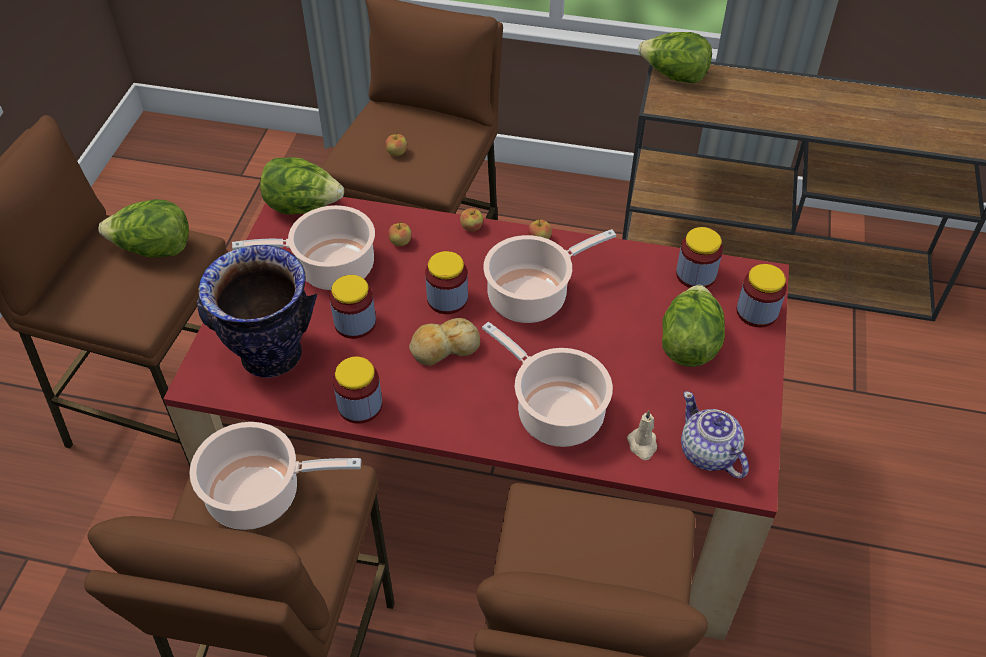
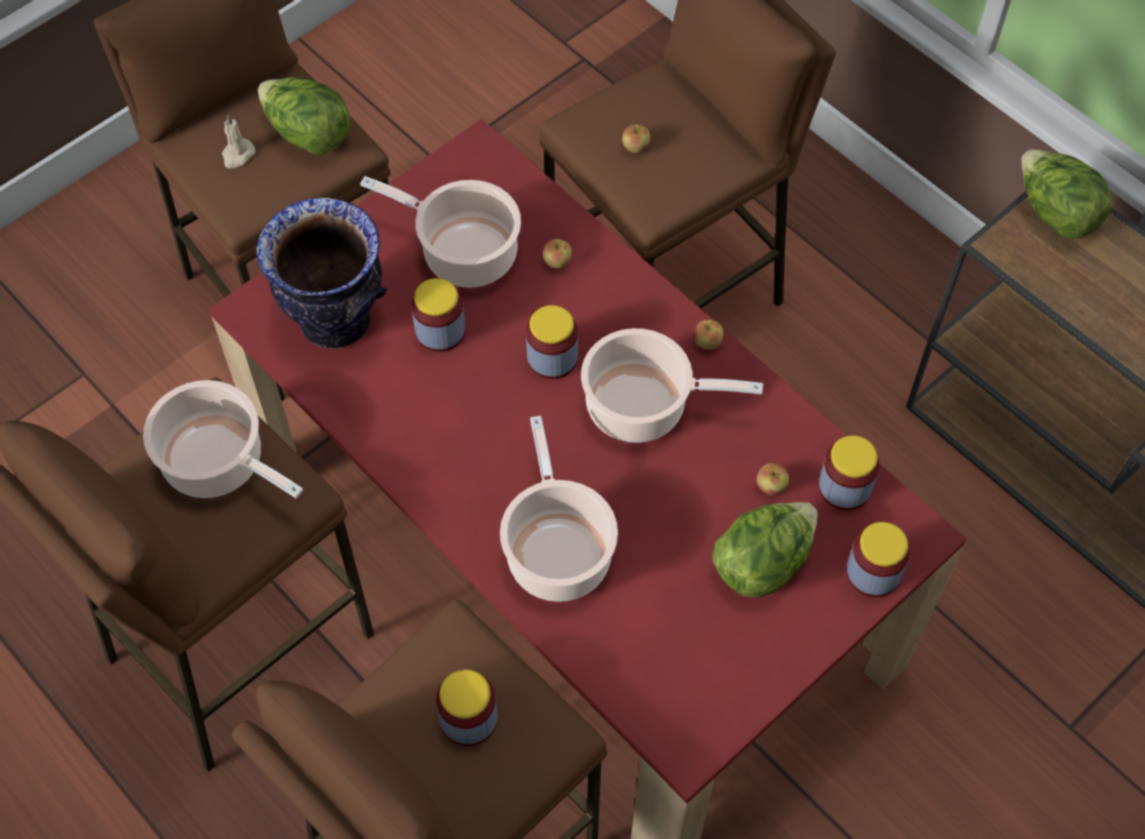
camera: 35 degrees right, 10 degrees up
(303, 207) = (491, 162): lettuce -> none
(360, 405) = (376, 426): jar -> jar (468, 718)
(444, 348) = (505, 412): bread -> none
(471, 227) = (646, 286): apple -> apple (771, 486)
(642, 445) = (614, 642): beige candle -> beige candle (237, 155)
(708, 453) = (673, 694): teapot -> none

